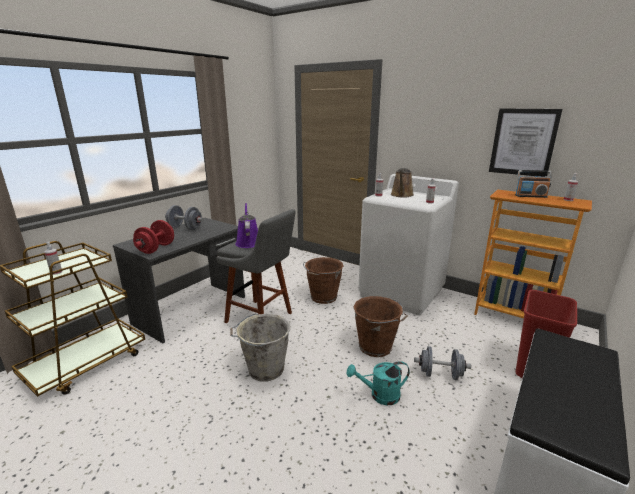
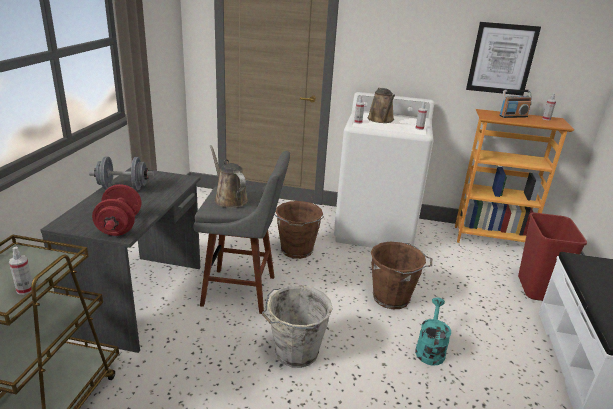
camera: 25 degrees left, 5 degrees up
(248, 242) = (229, 199): purple watering can -> brown watering can
(379, 395) = (430, 349): turquoise watering can -> turquoise watering can turned 135 degrees clockwise
(440, 374) = (467, 313): grey dumbbell -> none

